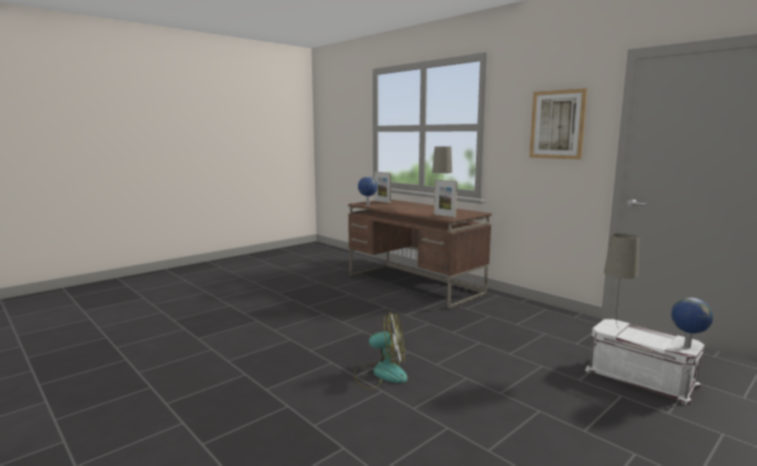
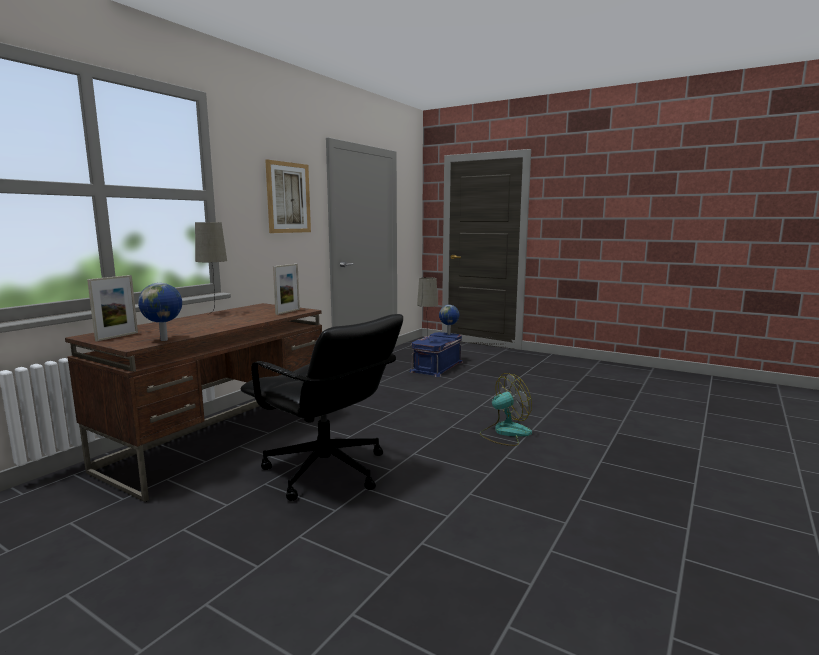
camera: 105 degrees left, 0 degrees up
(353, 306) = (326, 472): none -> black office chair
(381, 374) = (505, 433): fan -> fan turned 75 degrees clockwise
(641, 377) = (436, 366): white storage box -> blue storage box

